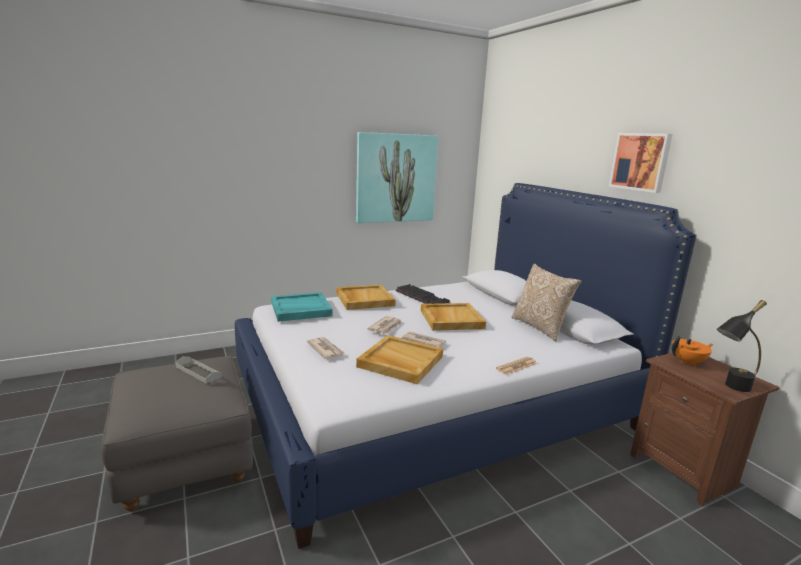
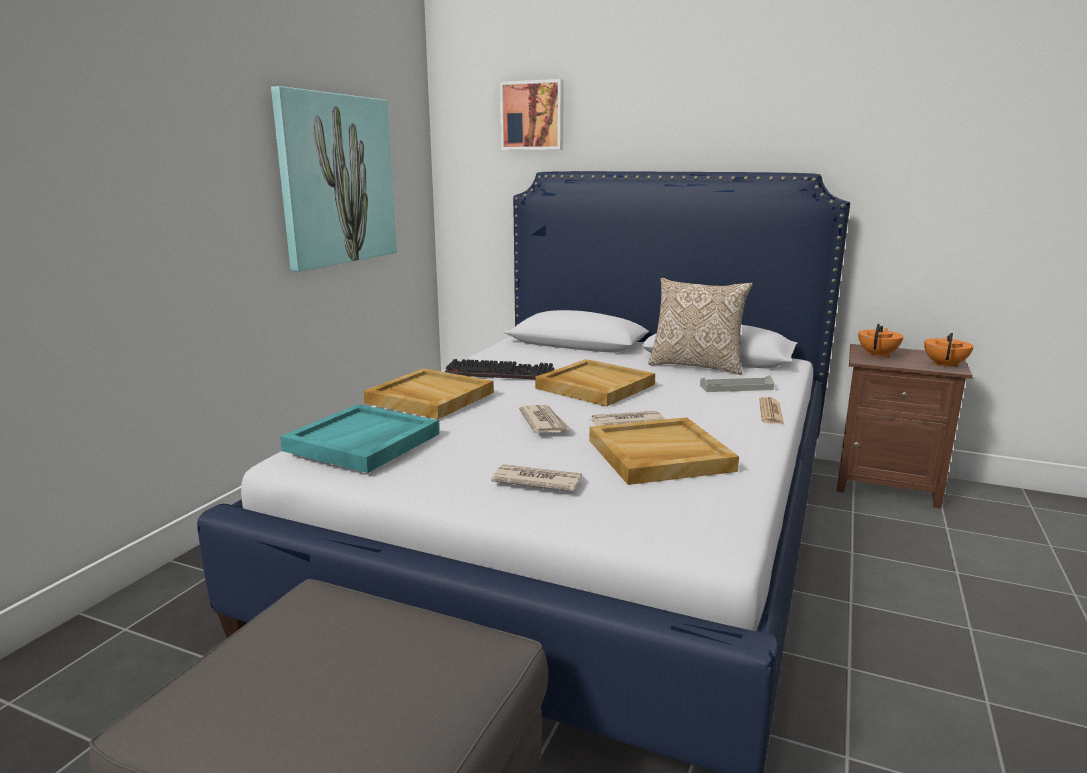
camera: 40 degrees left, 0 degrees up
(198, 372) = (344, 625): grey tray -> grey tray (736, 387)
(640, 161) = (748, 120): picture -> picture (533, 116)
(730, 388) = (945, 365): black table lamp -> orange teapot

